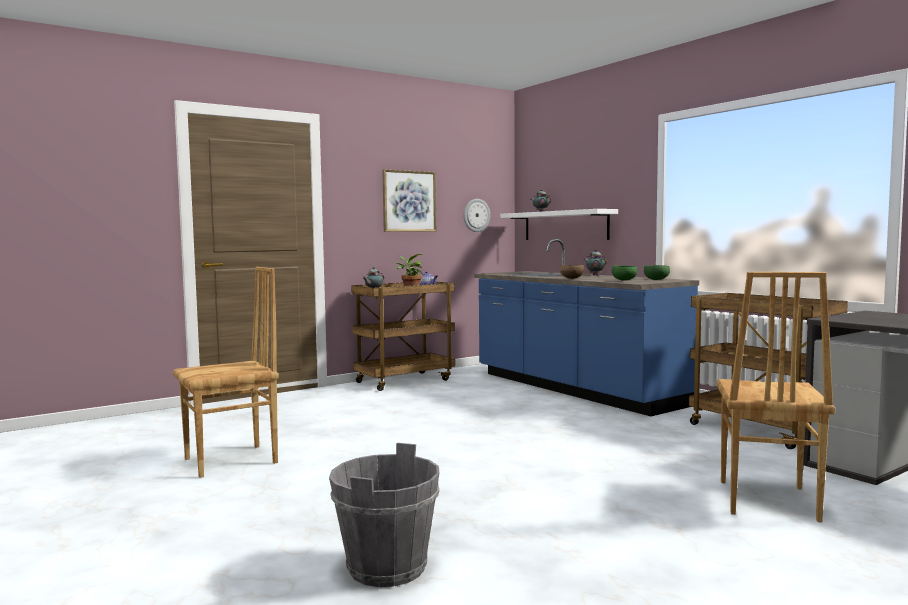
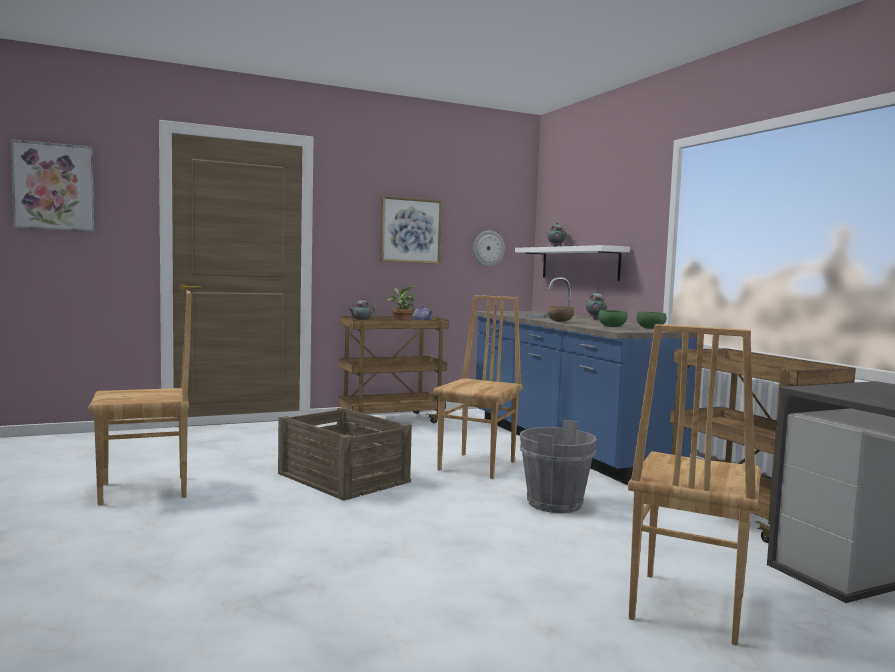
camera: 10 degrees right, 0 degrees up
(75, 170) = (54, 187): none -> picture
(386, 567) = (183, 633): grey bucket -> grey bucket (554, 503)
(407, 433) = (343, 478): none -> crate
(516, 412) = (478, 466): none -> brown chair

